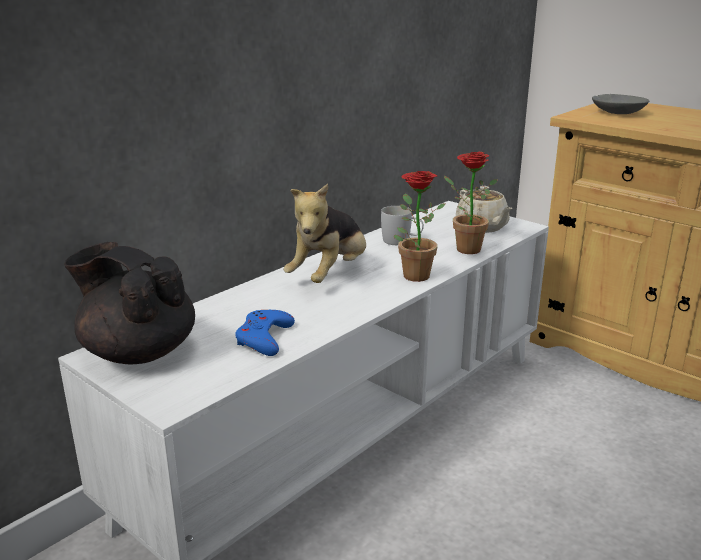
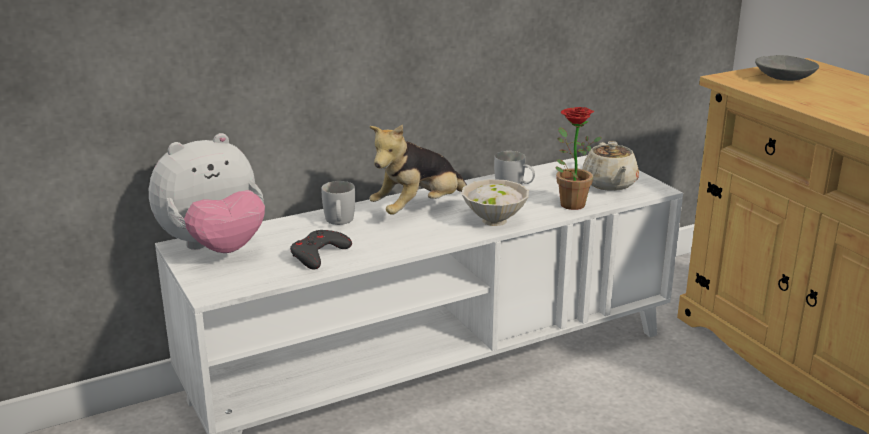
camera: 20 degrees right, 0 degrees up
(138, 352) = (214, 248): black teapot -> plush toy
(258, 300) = (339, 222): none -> white mug
(264, 338) = (319, 254): blue game controller -> grey game controller
(412, 274) = (495, 220): potted plant -> white bowl

